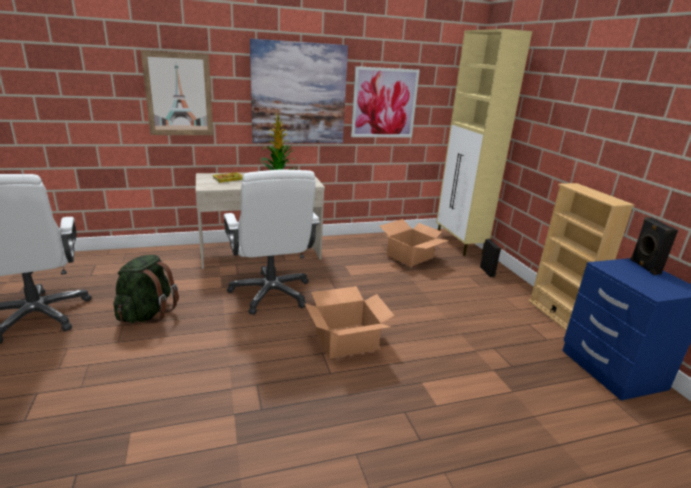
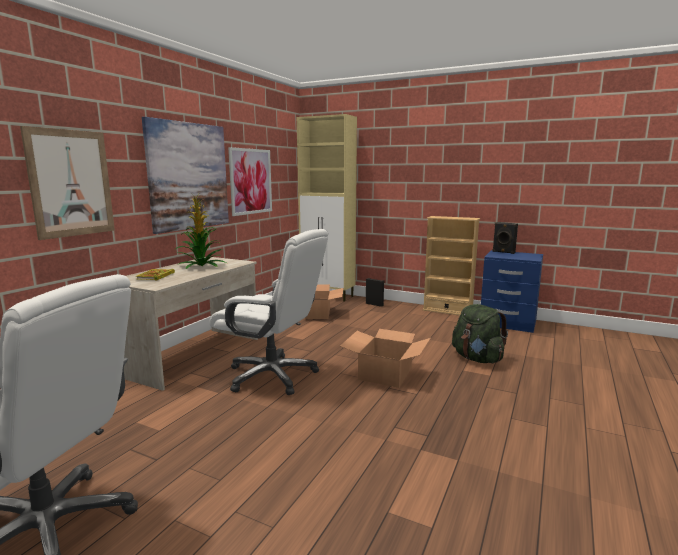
camera: 45 degrees left, 10 degrees down
(147, 314) = (195, 446): green backpack -> green backpack (477, 358)

